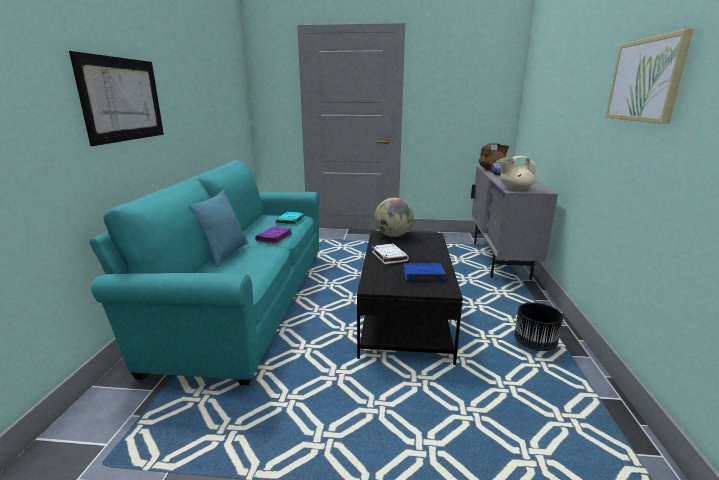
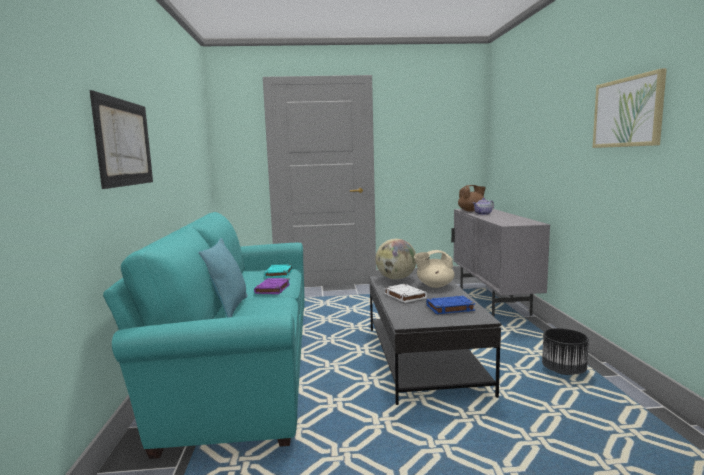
camera: 10 degrees left, 10 degrees down
(515, 189) = (508, 223): beige teapot -> beige teapot (434, 285)

